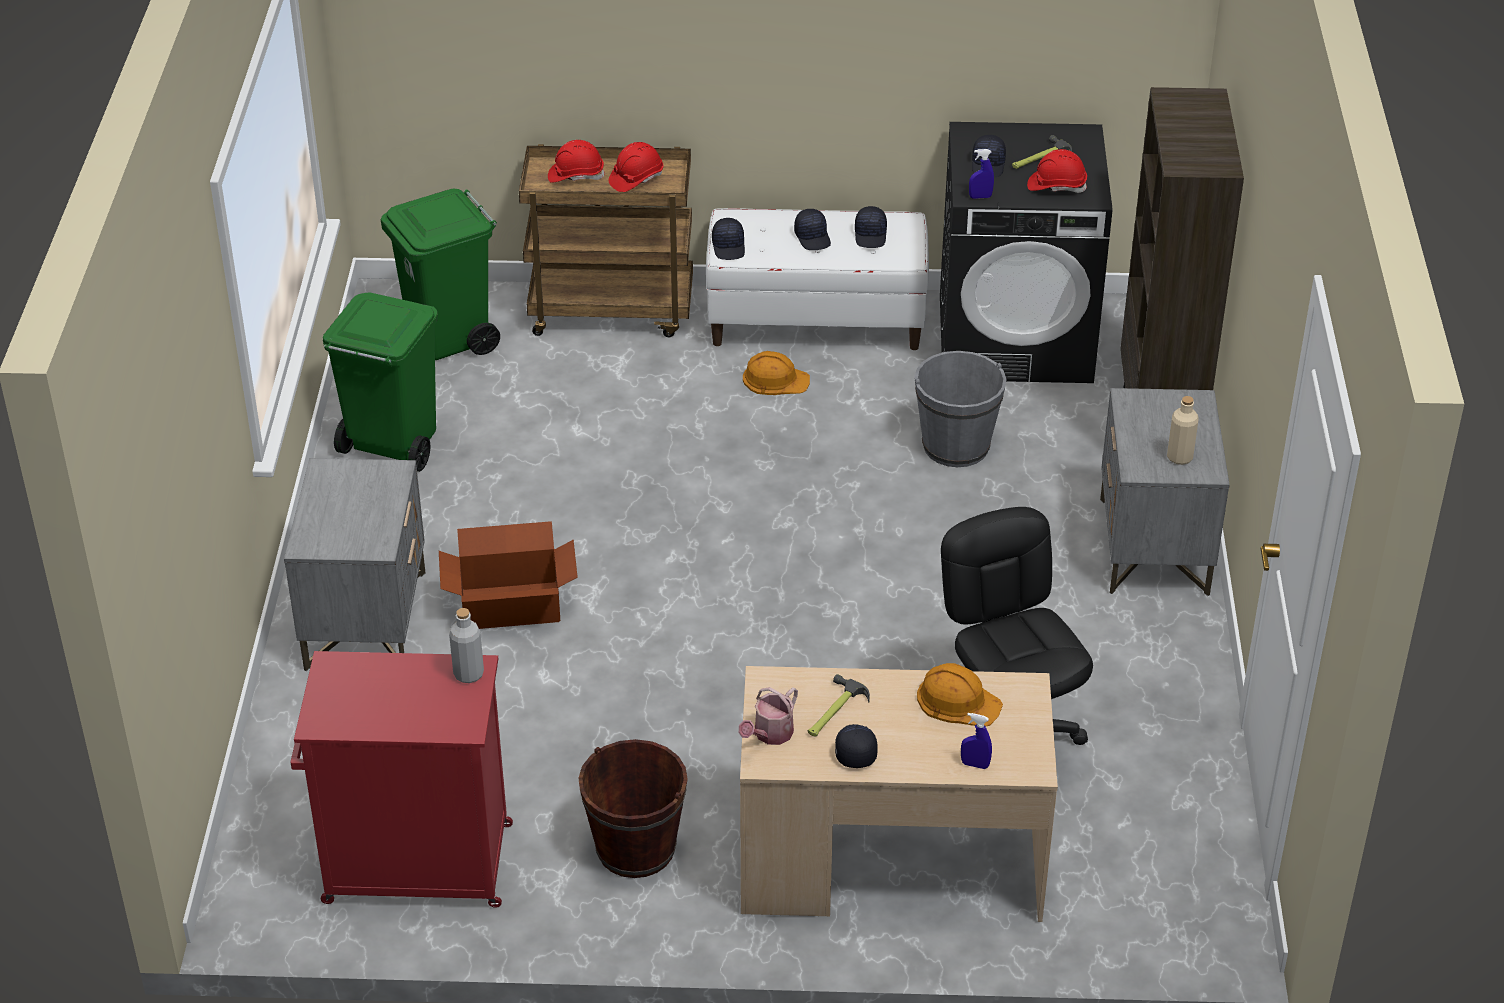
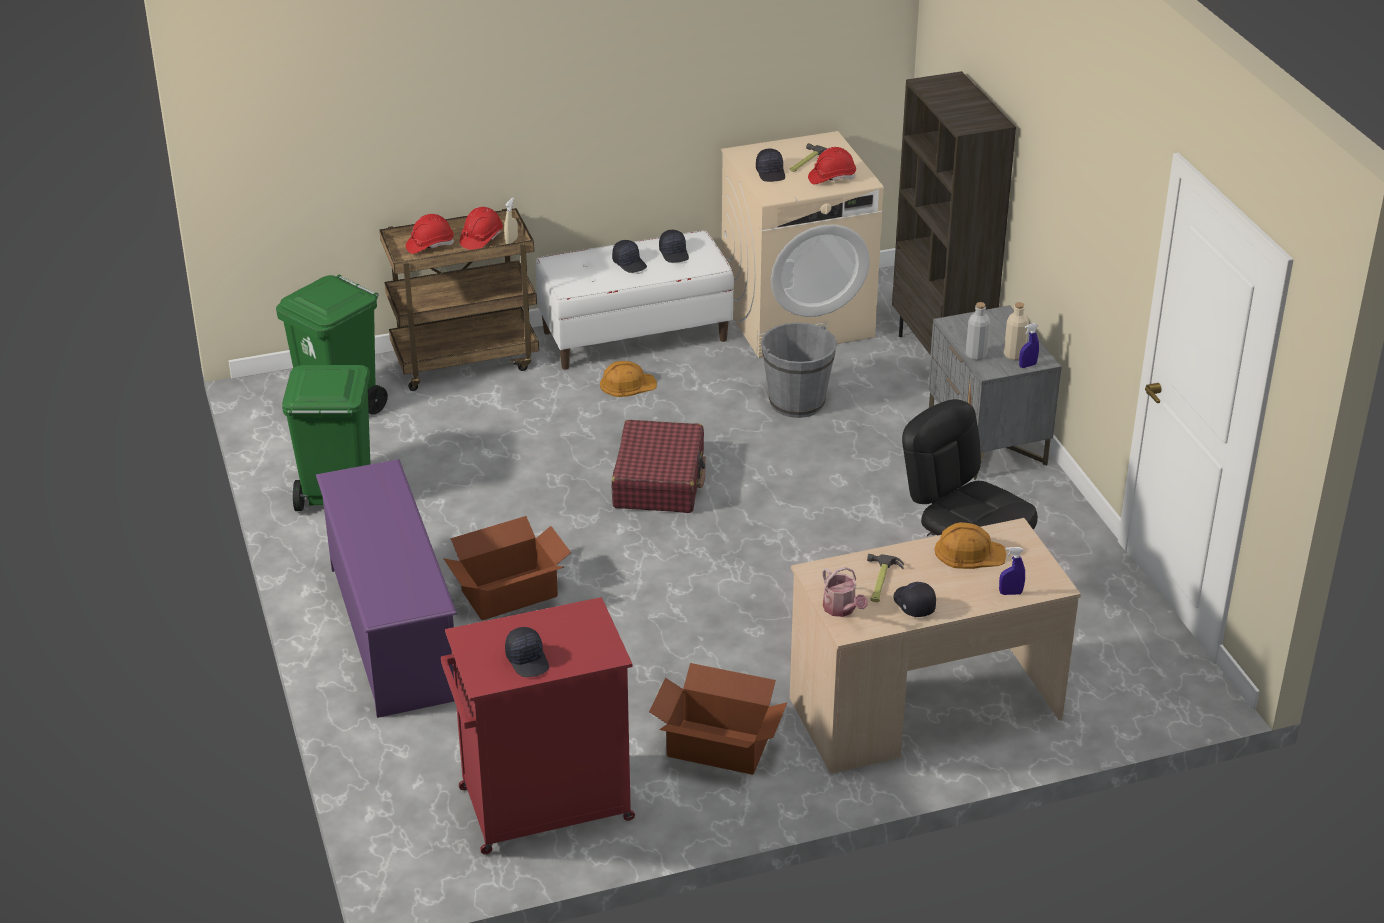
camera: 20 degrees left, 5 degrees down
(365, 620) = (392, 632): grey nightstand -> purple shoe rack
(468, 674) = (586, 616): grey bottle -> grey bottle (976, 355)
(635, 849) = (718, 748): brown bucket -> cardboard box
(667, 188) = (511, 241): none -> beige spray bottle
(729, 247) = (567, 282): black cap -> black cap (528, 660)
(746, 508) = (659, 481): none -> red suitcase
(770, 735) = (841, 609): watering can -> watering can turned 45 degrees counterclockwise
(980, 197) = (779, 195): blue spray bottle -> blue spray bottle (1027, 365)
(1016, 338) = (797, 318): black washing machine -> beige washing machine

